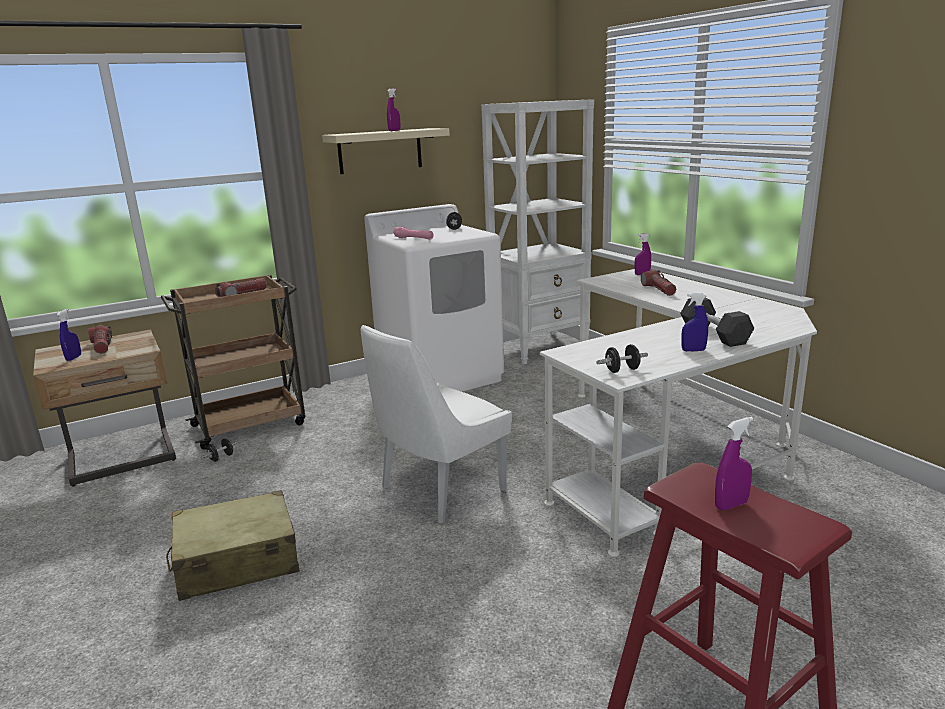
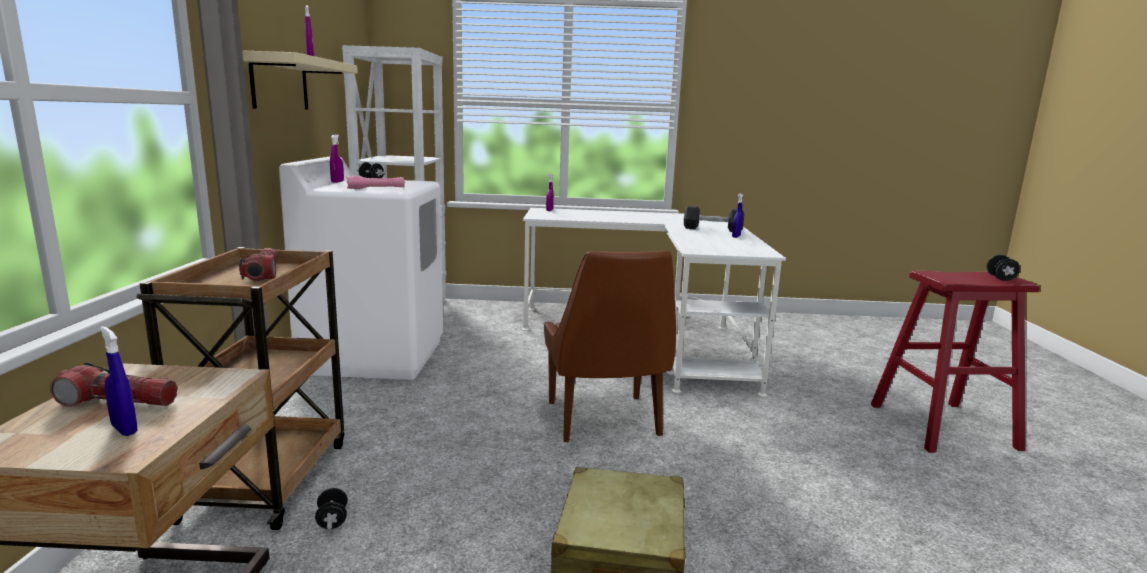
camera: 60 degrees left, 5 degrees down
(439, 490) = (604, 421): white chair -> brown chair
(622, 370) = (752, 250): black dumbbell -> black dumbbell (1000, 278)
(658, 290) = (596, 216): flashlight -> none
(731, 505) = (970, 278): purple spray bottle -> purple spray bottle (337, 182)

